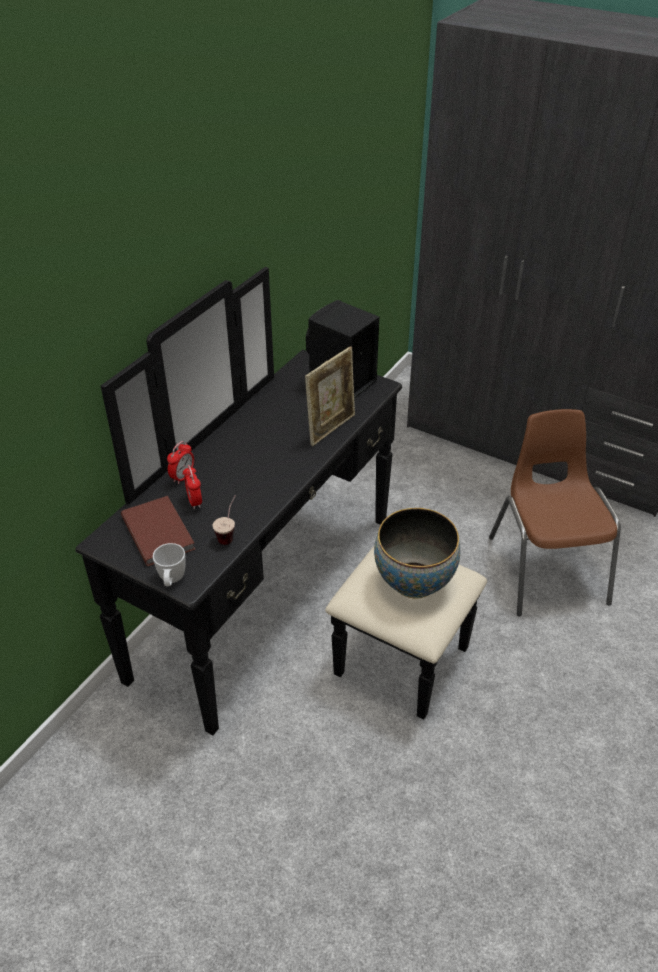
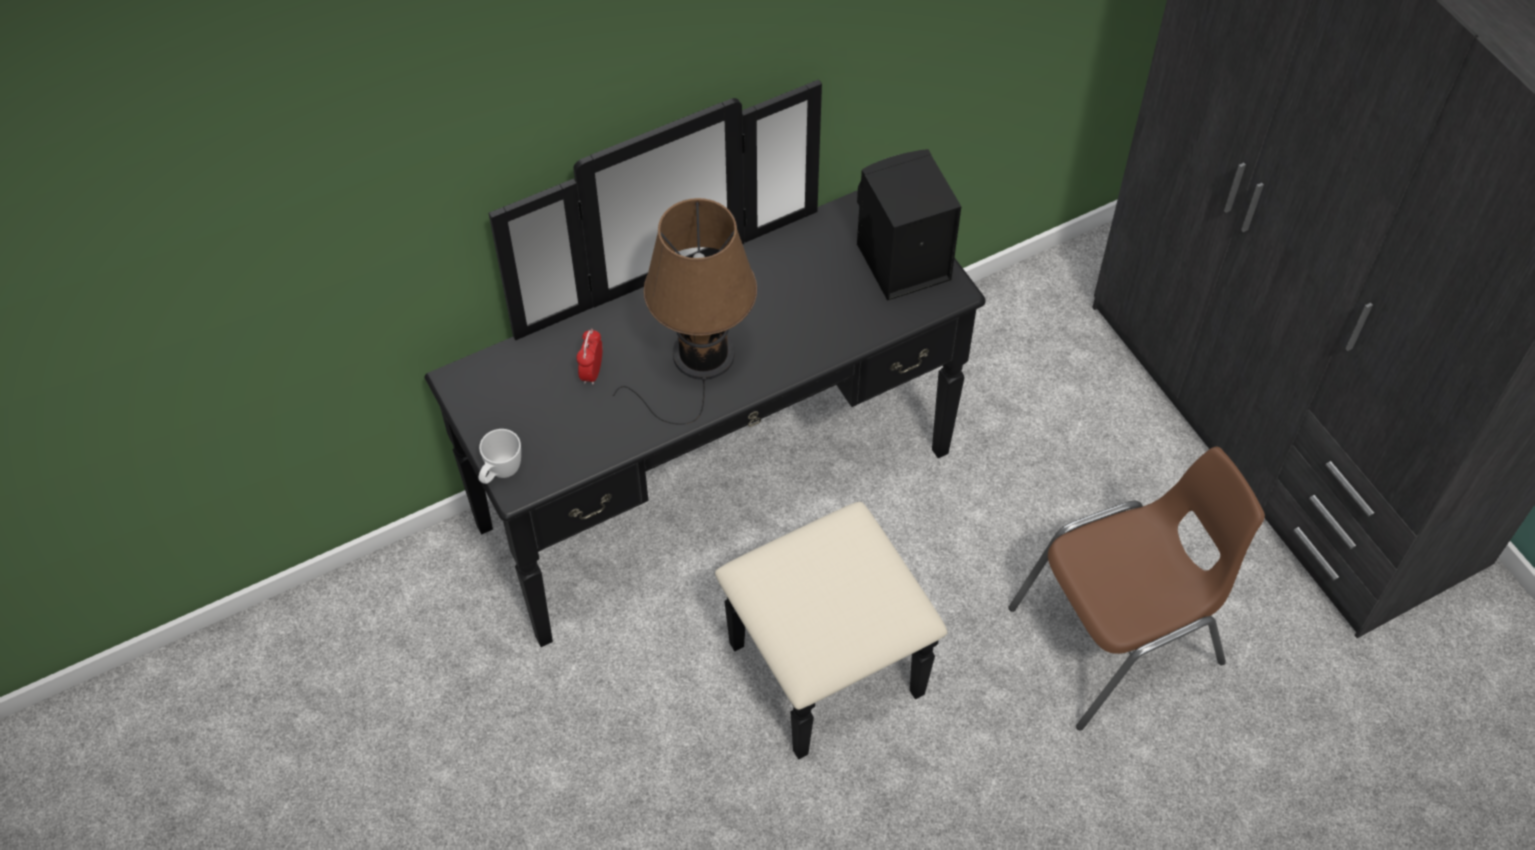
camera: 30 degrees right, 15 degrees up
(159, 531) = (527, 397): brown book -> none
(182, 477) = (600, 327): alarm clock -> none
(229, 534) = (602, 439): cup -> none
(260, 470) = (699, 360): none -> brown table lamp
(331, 428) = (833, 334): picture frame -> none
(414, 581) = (839, 591): bowl -> none
(546, 568) = (1120, 637): brown chair -> brown chair turned 45 degrees clockwise

